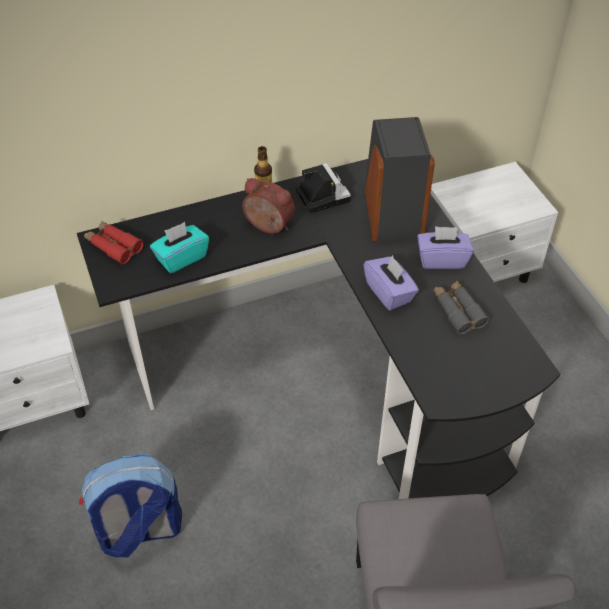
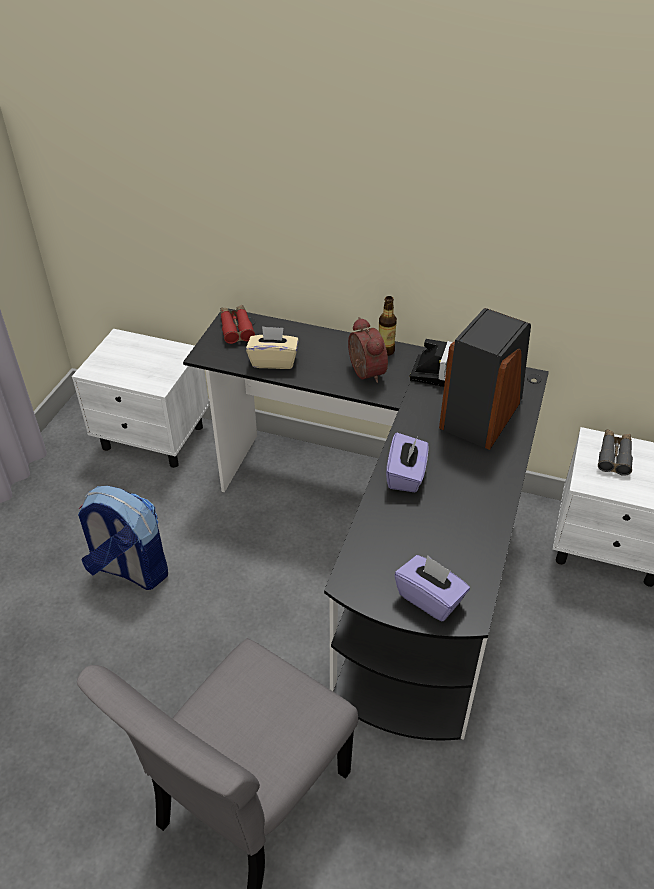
camera: 40 degrees right, 5 degrees down
(181, 258) = (273, 361): turquoise tissue box -> beige tissue box
(442, 259) = (485, 476): purple tissue box -> purple tissue box (430, 598)
(458, 311) = (451, 524): grey binoculars -> grey binoculars (614, 456)

